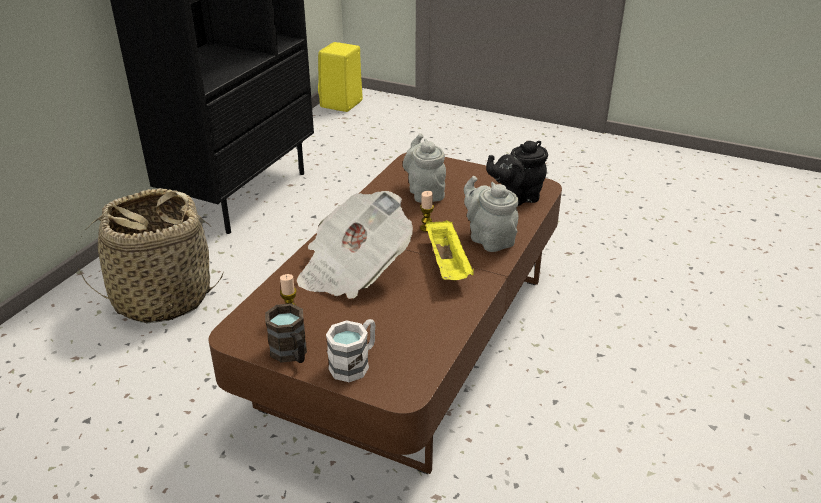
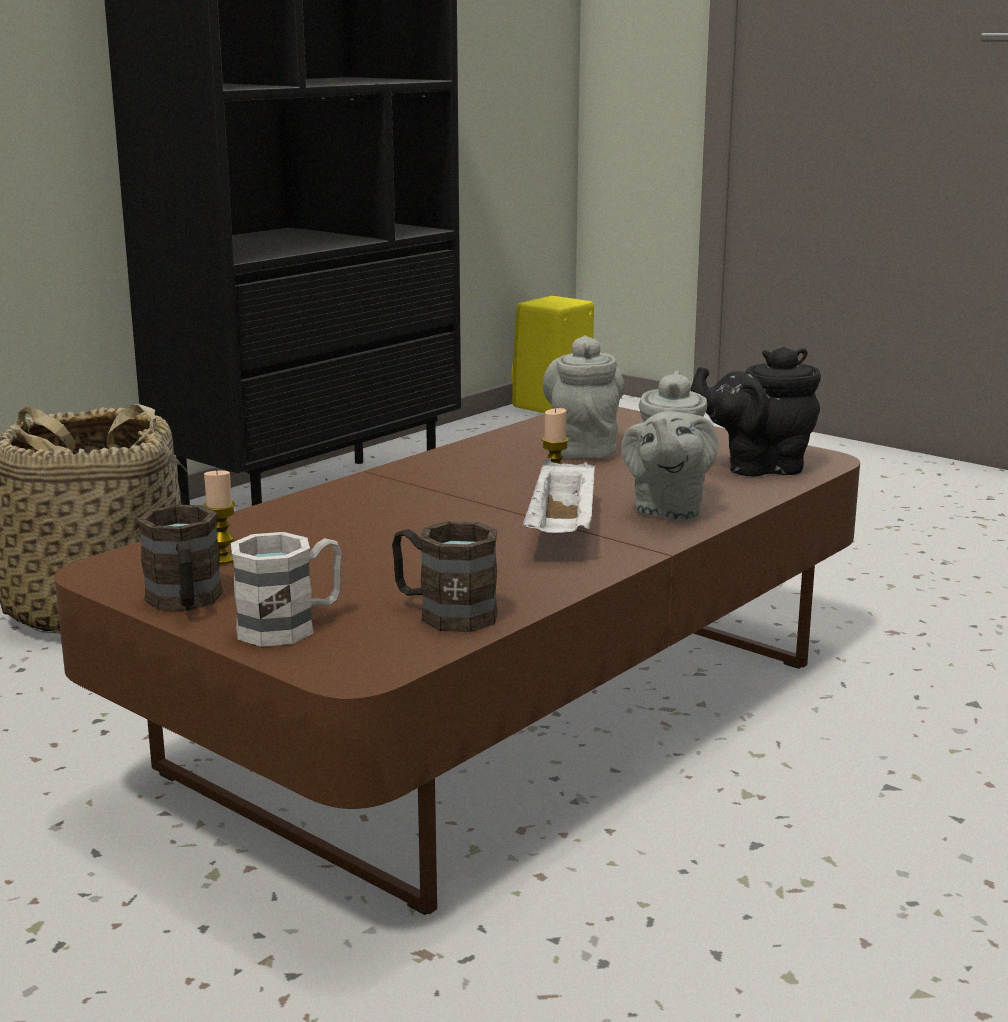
camera: 15 degrees right, 15 degrees down
(353, 270) = (378, 520): newspaper -> none
(423, 340) = (444, 613): none -> brown mug
(448, 265) = (563, 531): yellow tray -> white tray
(489, 239) = (667, 509): grey teapot -> grey teapot turned 150 degrees counterclockwise

